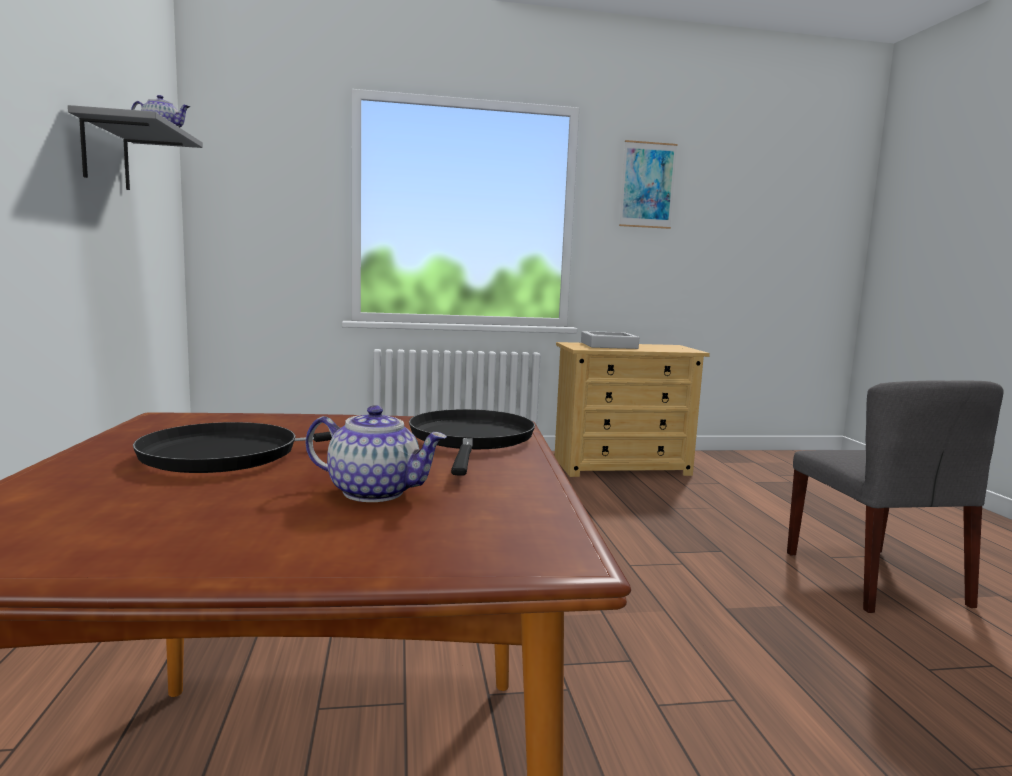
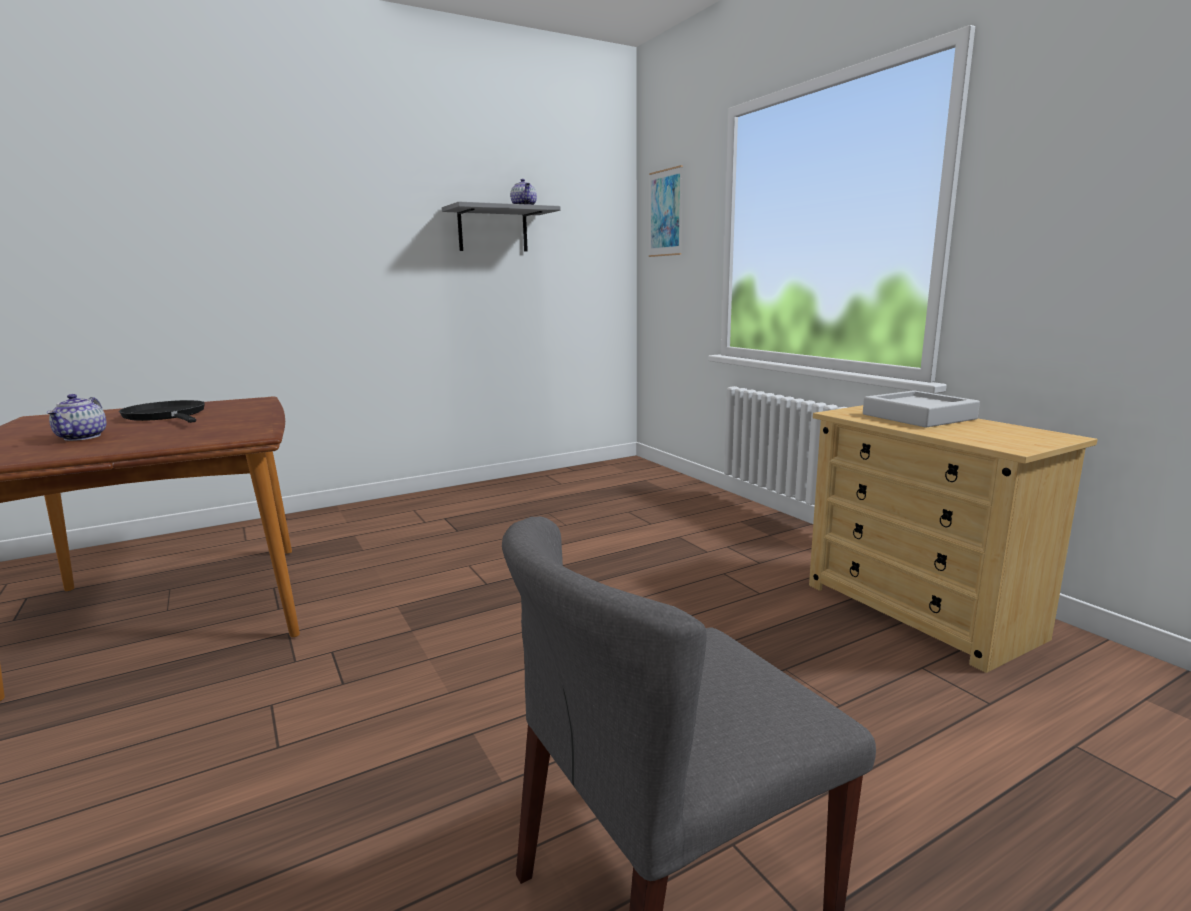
camera: 70 degrees right, 5 degrees up
(471, 440) = (200, 435): black frying pan -> none
(647, 185) = (1096, 124): picture -> picture (665, 213)

